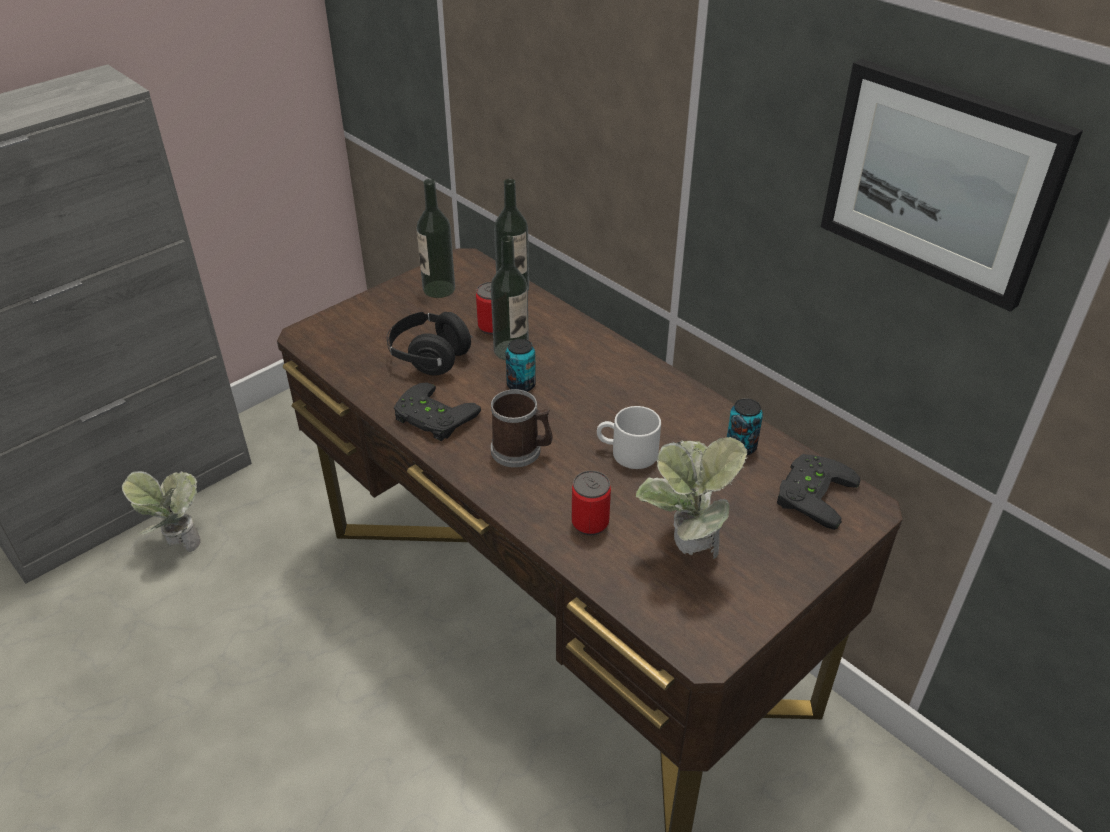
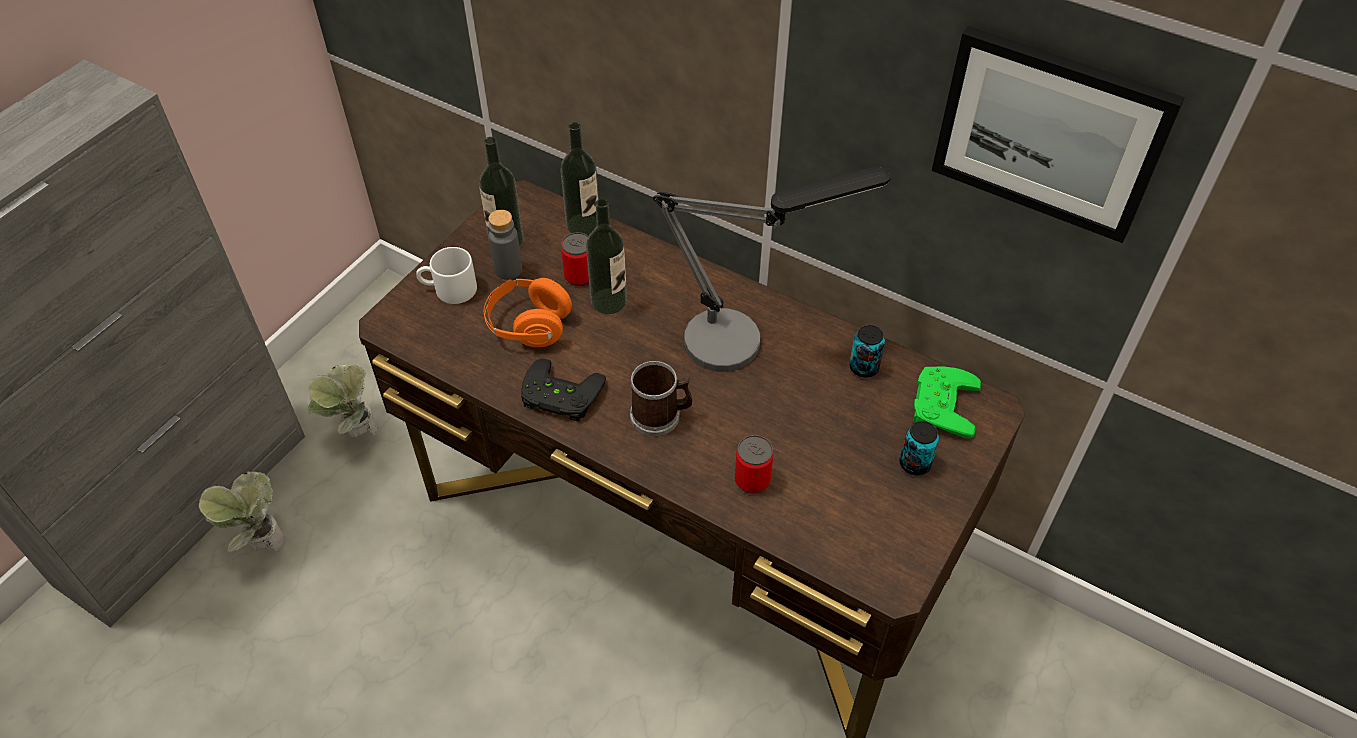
camera: 15 degrees left, 10 degrees up
(429, 357) = (529, 326): black headphones -> orange headphones
(430, 312) = (508, 269): none -> grey bottle
(521, 385) = (633, 340): can -> can (914, 464)
(626, 453) = (761, 397): white mug -> white mug (448, 290)
(630, 402) = (745, 338): none -> table lamp
(684, 551) = (846, 490): potted plant -> potted plant (356, 434)
(810, 492) = (939, 404): black game controller -> green game controller

